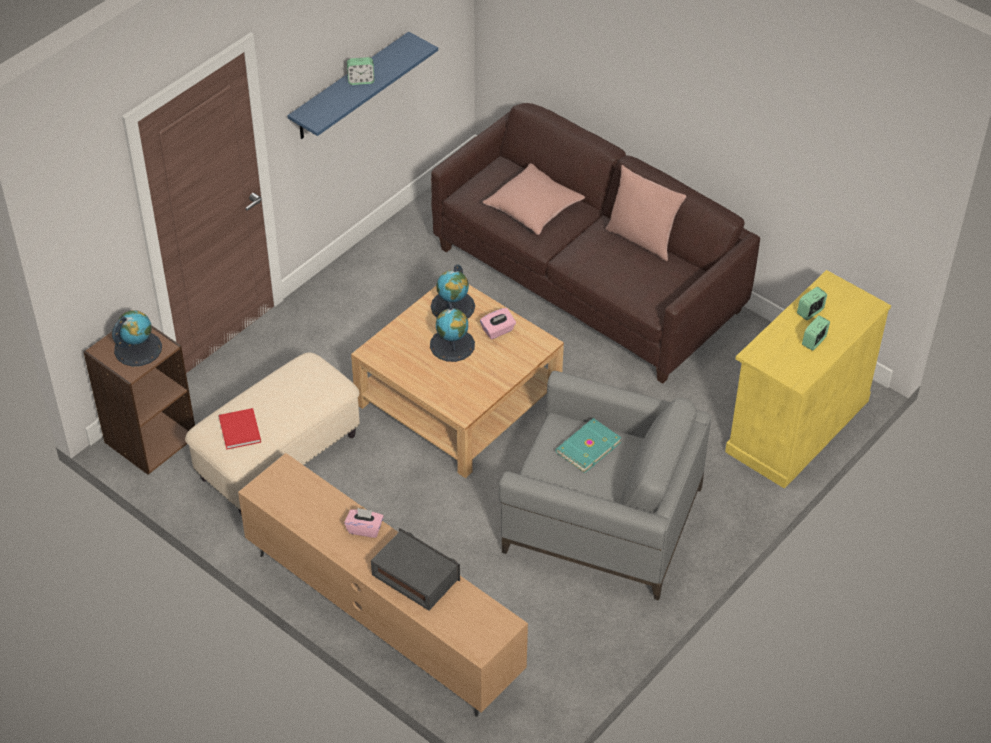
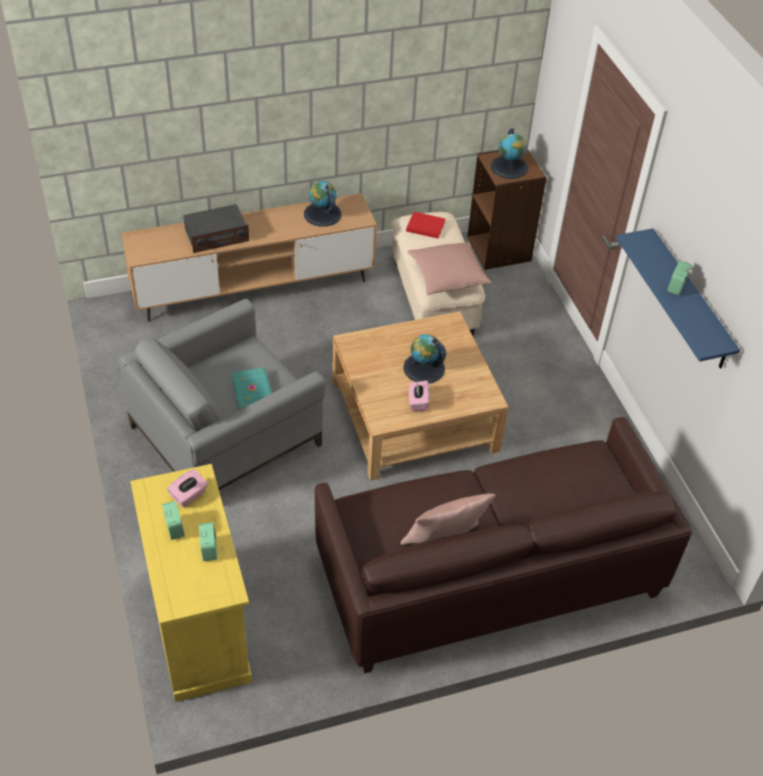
camera: 120 degrees right, 0 degrees up
(364, 529) = (277, 231): pink tissue box -> pink tissue box (189, 495)
(453, 306) = (467, 389): globe -> globe (322, 214)
(533, 209) = (542, 486): pink pillow -> pink pillow (447, 276)

